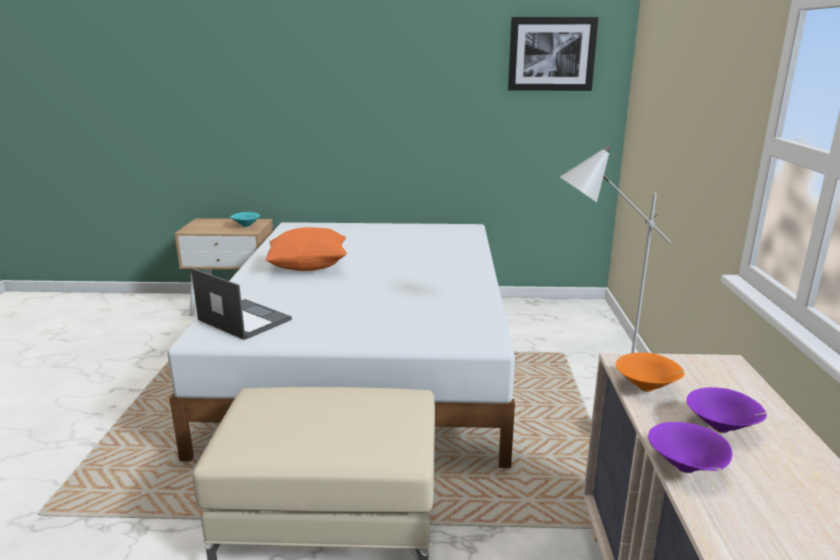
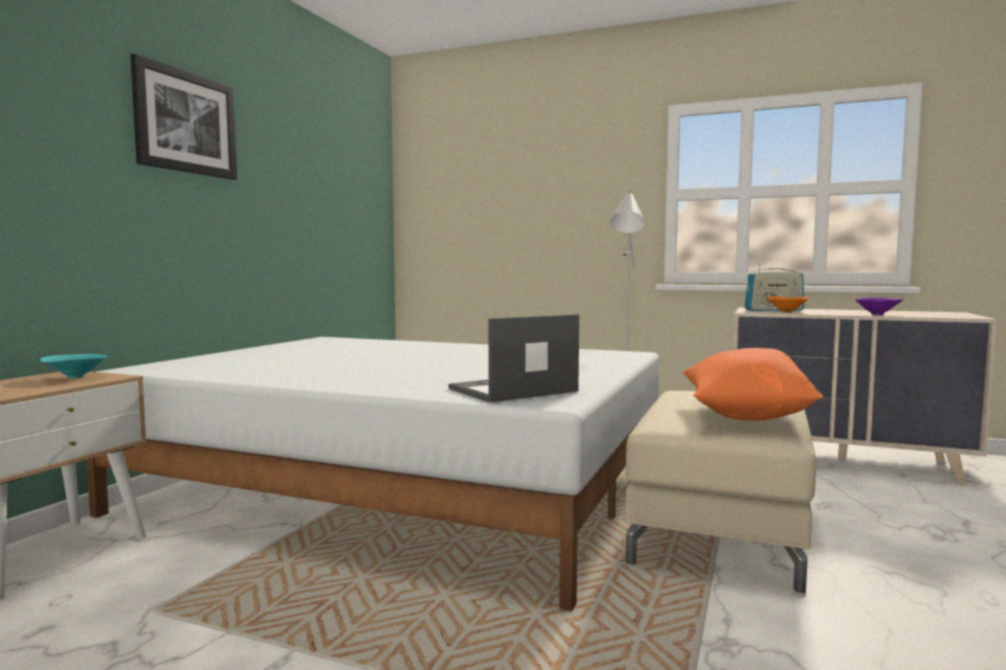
camera: 70 degrees left, 15 degrees down
(308, 267) = (354, 370): orange pillow -> orange pillow (745, 416)
(551, 54) = (351, 154): picture -> picture (186, 122)
(688, 379) = (773, 310): none -> radio
(722, 428) = (832, 311): purple bowl -> none

